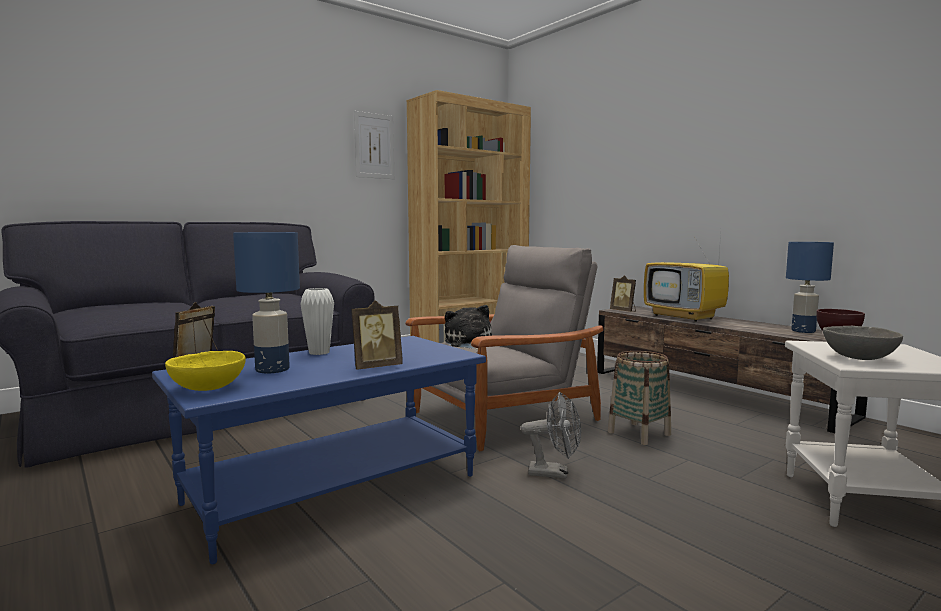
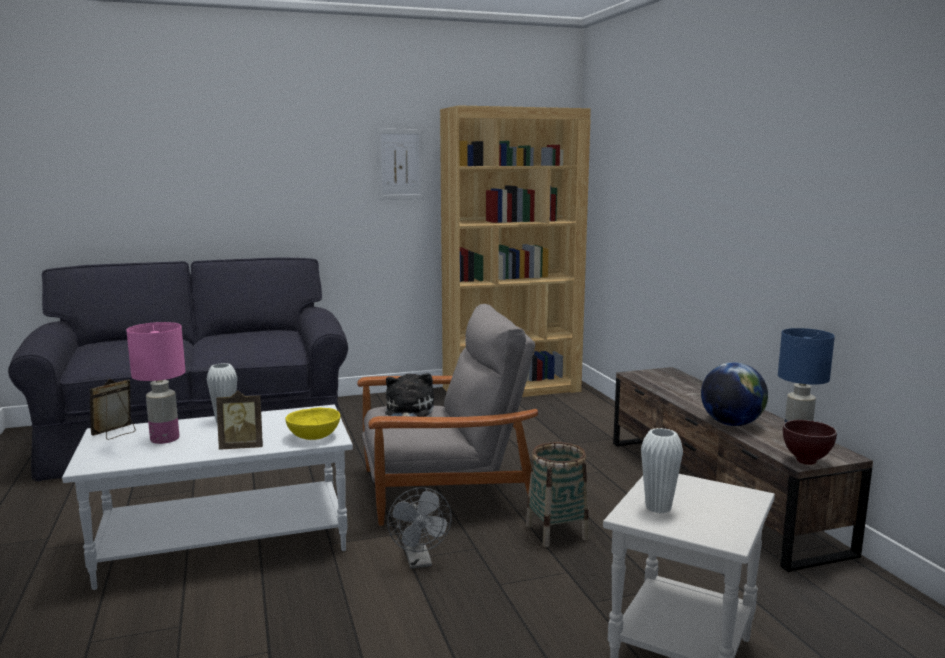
camera: 20 degrees right, 5 degrees up
(207, 388) = (98, 455): yellow bowl -> yellow bowl (313, 437)
(273, 370) = (165, 439): blue table lamp -> pink table lamp
(333, 488) = (226, 541): blue coffee table -> white coffee table
(555, 473) = (419, 562): grey fan -> grey fan turned 45 degrees clockwise
(623, 311) = (641, 377): picture frame -> none
(685, 317) = (696, 396): television -> none
(742, 327) = (731, 424): none -> globe
(858, 358) = (658, 508): grey bowl -> white vase

